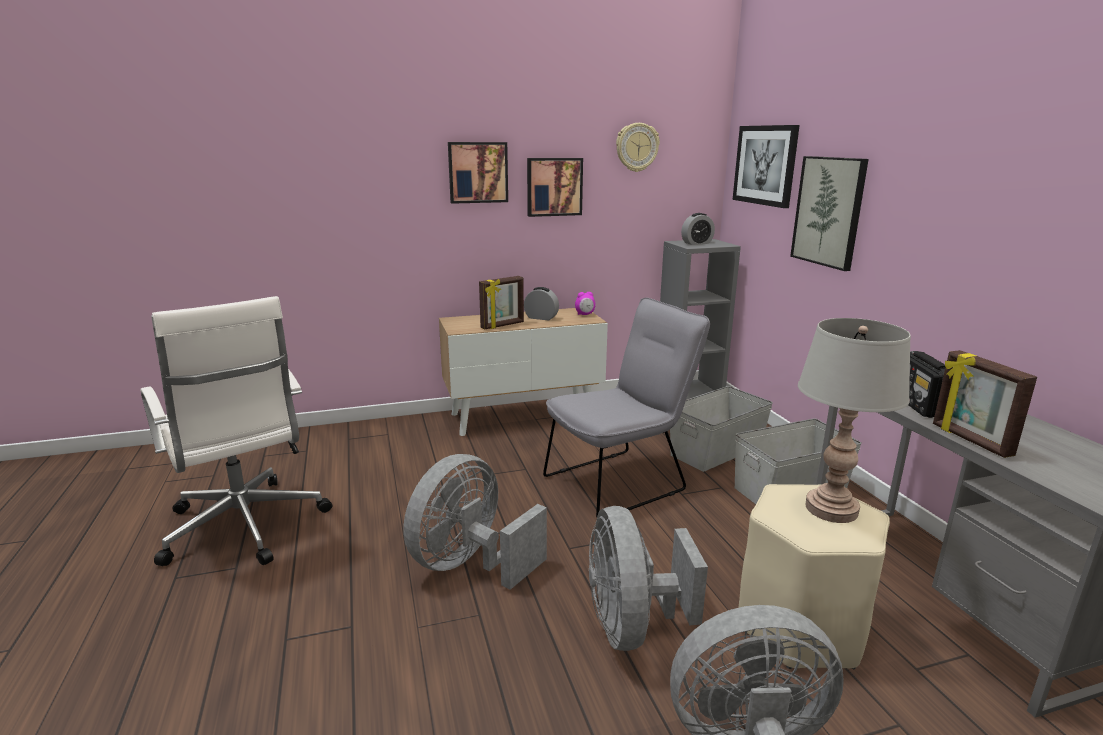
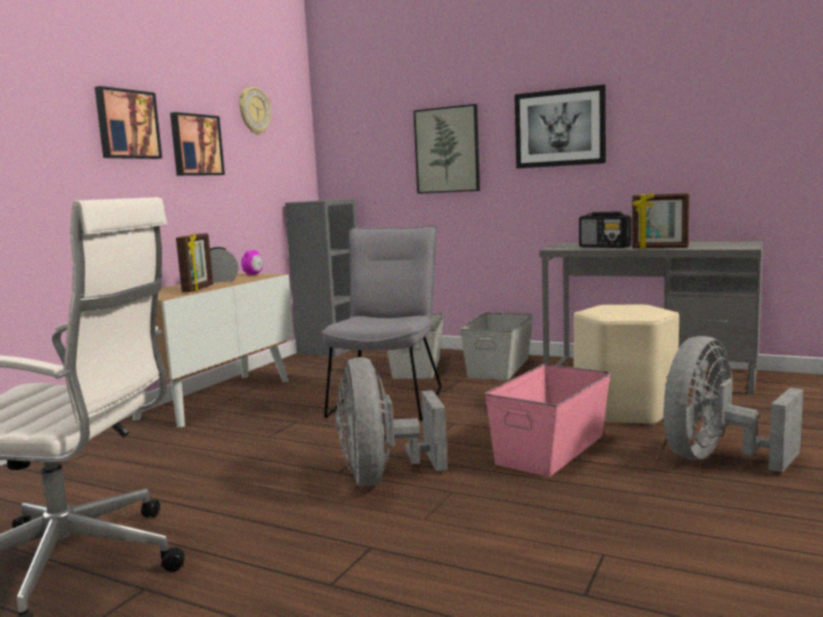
camera: 45 degrees left, 10 degrees down
(632, 626) = (552, 449): grey fan -> pink storage box
(697, 243) = (317, 200): alarm clock -> none
(765, 165) = (366, 125): picture -> picture (560, 128)
(831, 509) = (626, 308): grey table lamp -> none

